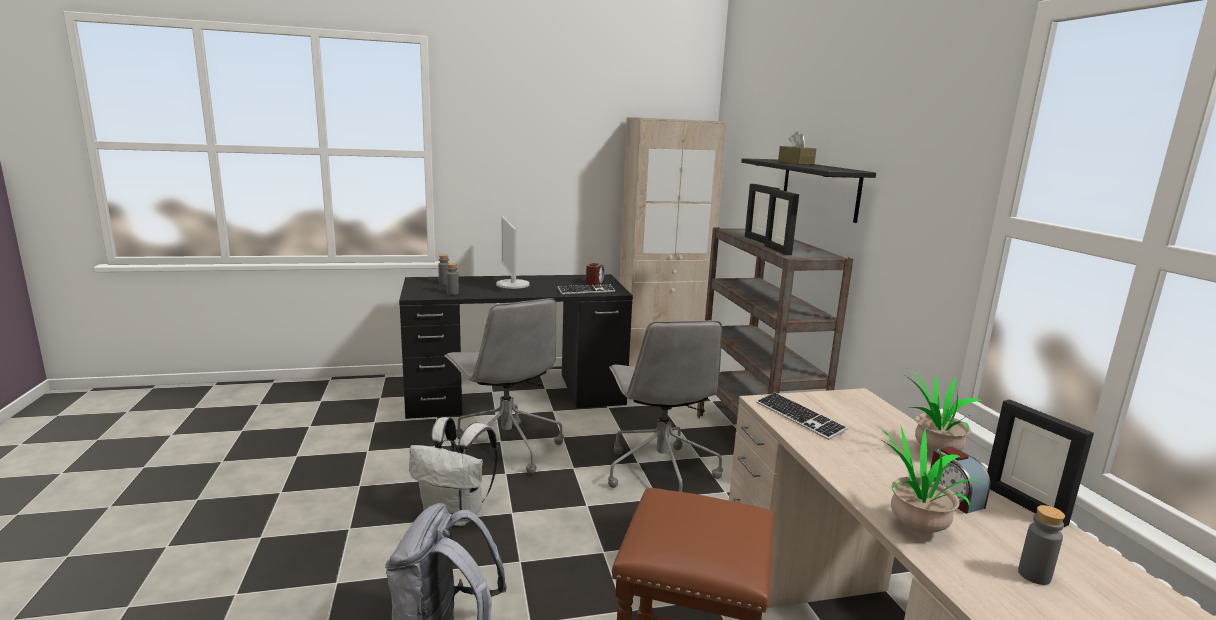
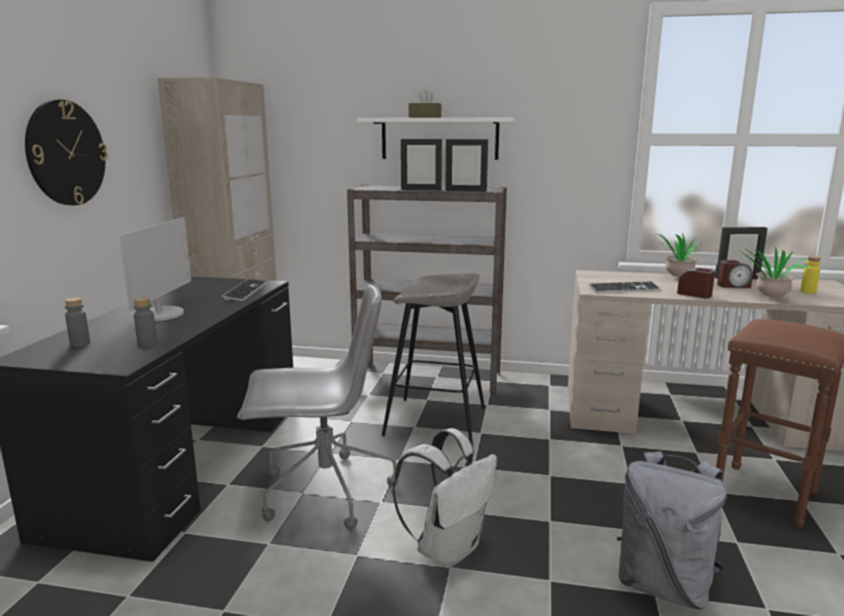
camera: 65 degrees left, 0 degrees up
(512, 284) = (160, 314): monitor -> monitor turned 90 degrees counterclockwise
(519, 169) = (66, 153): none -> wall clock
(594, 283) = (220, 285): alarm clock -> alarm clock (694, 294)
(658, 470) = (435, 421): grey office chair -> grey stool
(819, 188) = (439, 138): black shelf -> white shelf
(1034, 575) = (808, 291): grey bottle -> yellow bottle

